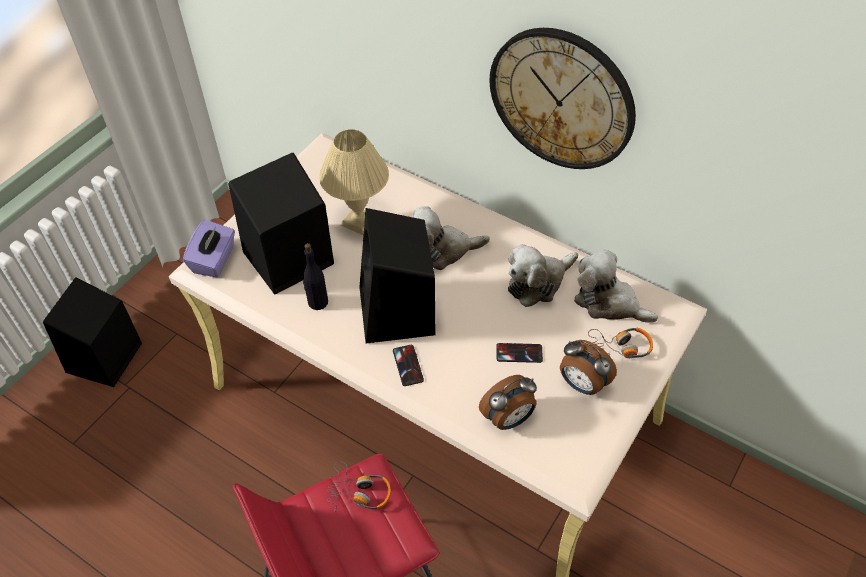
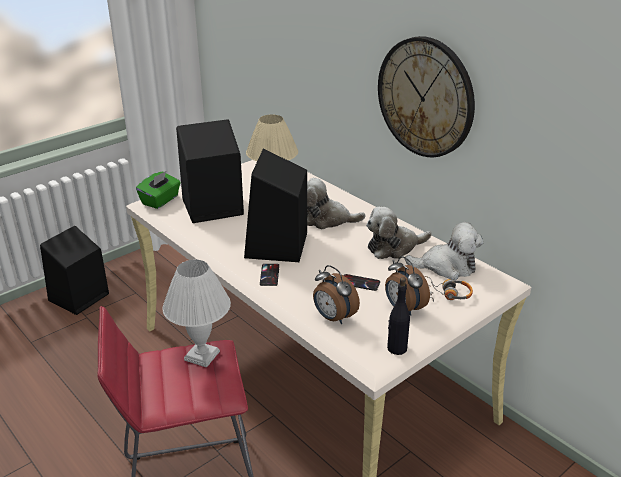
camera: 15 degrees right, 20 degrees down
(214, 260) = (160, 200): purple tissue box -> green tissue box
(317, 302) = (220, 232): black bottle -> black bottle (396, 348)
(359, 492) = (202, 356): headphones -> white table lamp
(508, 419) = (333, 318): alarm clock -> alarm clock turned 60 degrees clockwise
(608, 302) = (446, 267): plush toy -> plush toy turned 135 degrees clockwise

